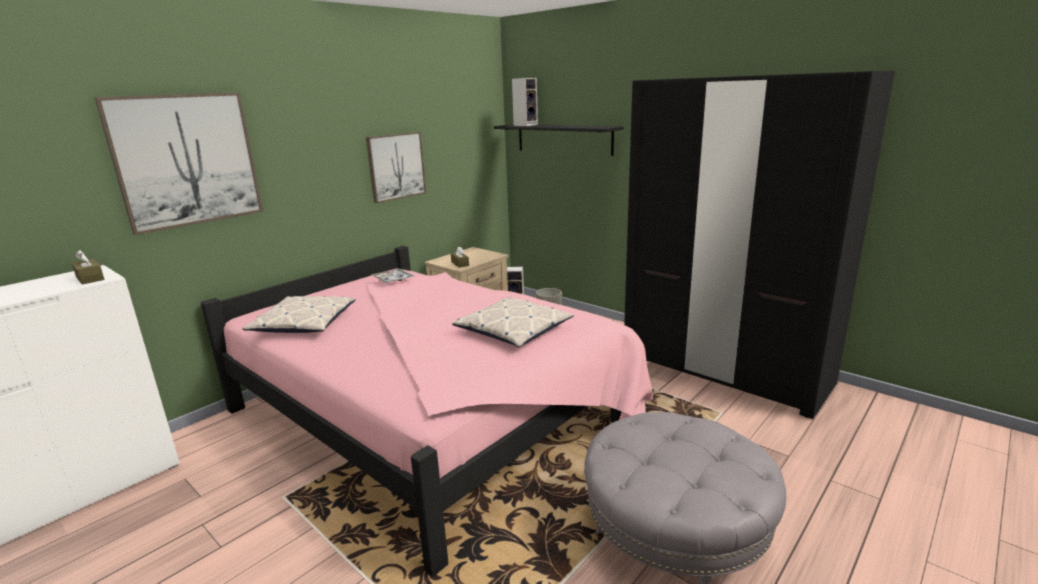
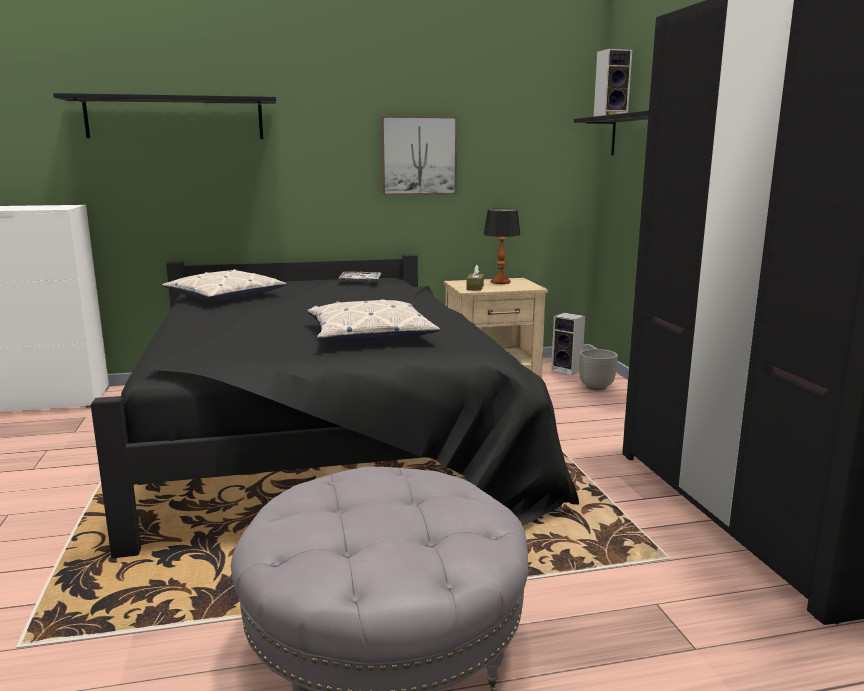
camera: 35 degrees right, 5 degrees down
(90, 278) = (52, 207): brown tissue box -> none
(187, 160) = (175, 118): picture -> black shelf
(435, 413) = (327, 436): pink bed -> black bed
(466, 255) = (500, 282): none -> table lamp

